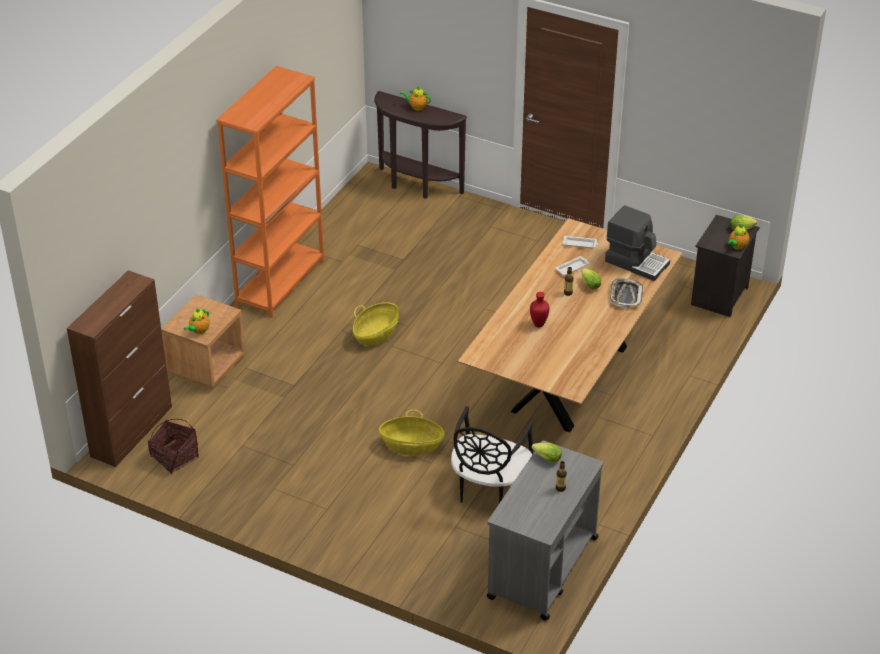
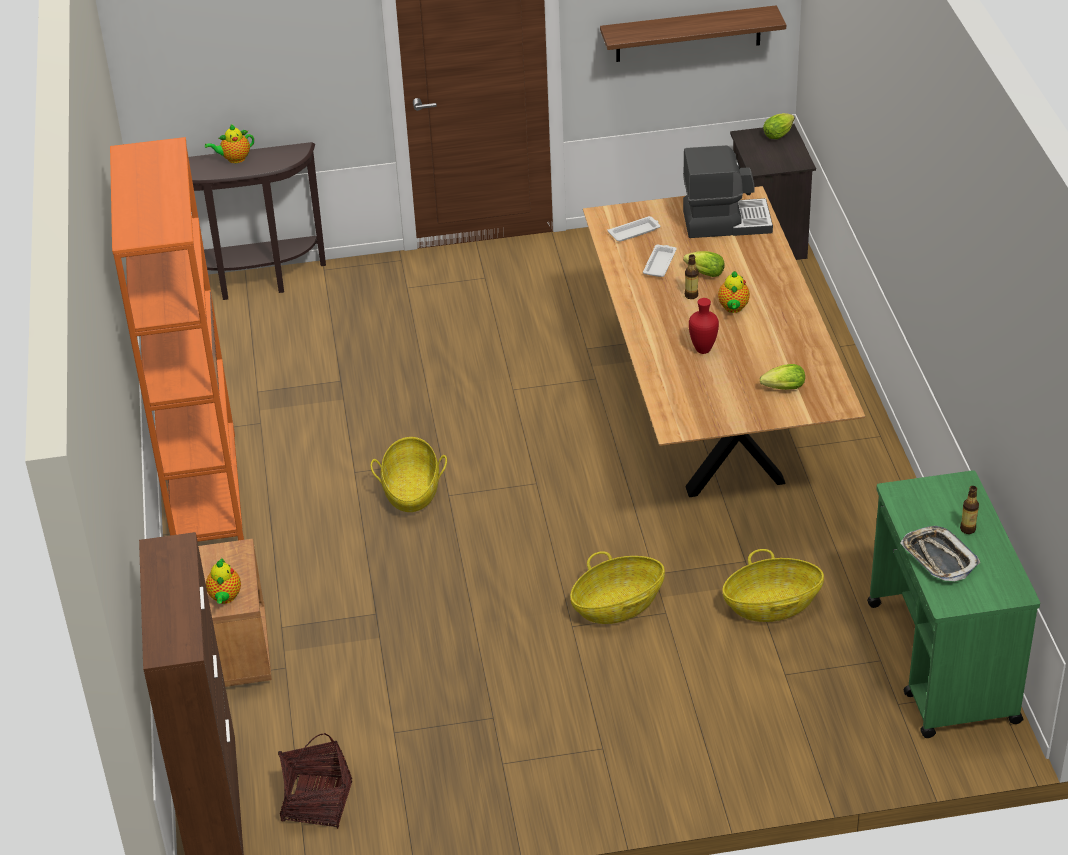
camera: 35 degrees left, 0 degrees up
(488, 489) = (772, 605): black chair -> basket
(542, 568) = (942, 663): grey cart -> green cart
(545, 458) = (906, 503): lettuce -> lettuce (781, 388)
(625, 295) = (760, 265): tray -> tray (938, 558)
(703, 140) = (688, 34): none -> shelf
(737, 246) = (797, 156): teapot -> teapot (733, 308)

